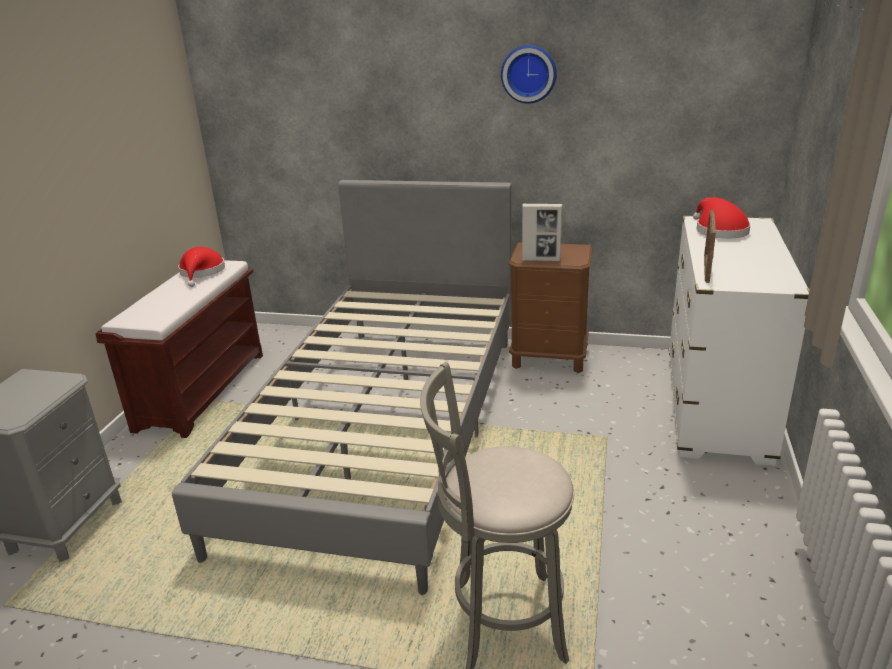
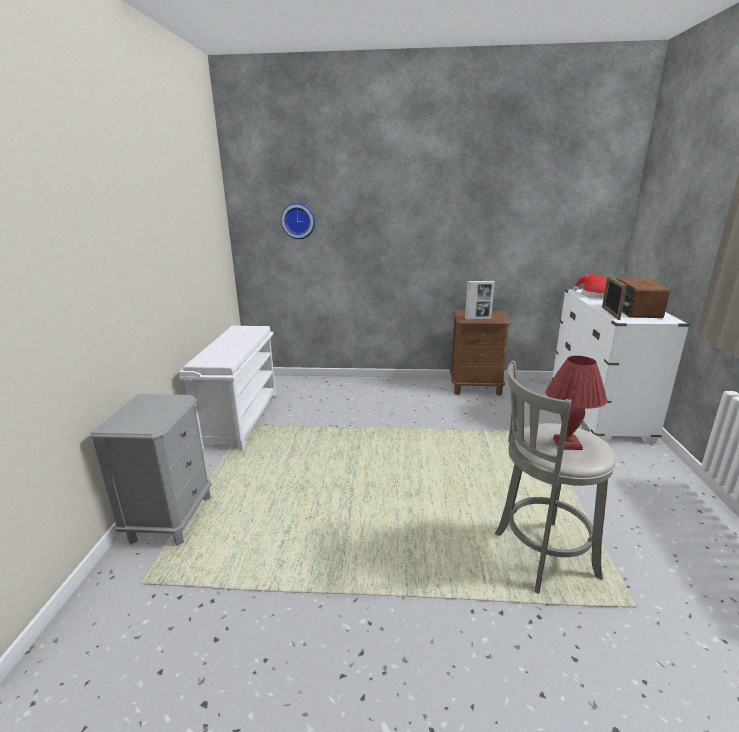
camera: 10 degrees left, 5 degrees down
(202, 272) = (241, 333): red hat -> none
(202, 390) = (240, 419): brown bench -> white bench
(385, 430) = (388, 436): grey bed -> none
(508, 482) = (568, 444): none -> red table lamp
(529, 73) = (466, 197): wall clock -> wall clock (298, 220)
(750, 266) = (635, 311): none -> radio

